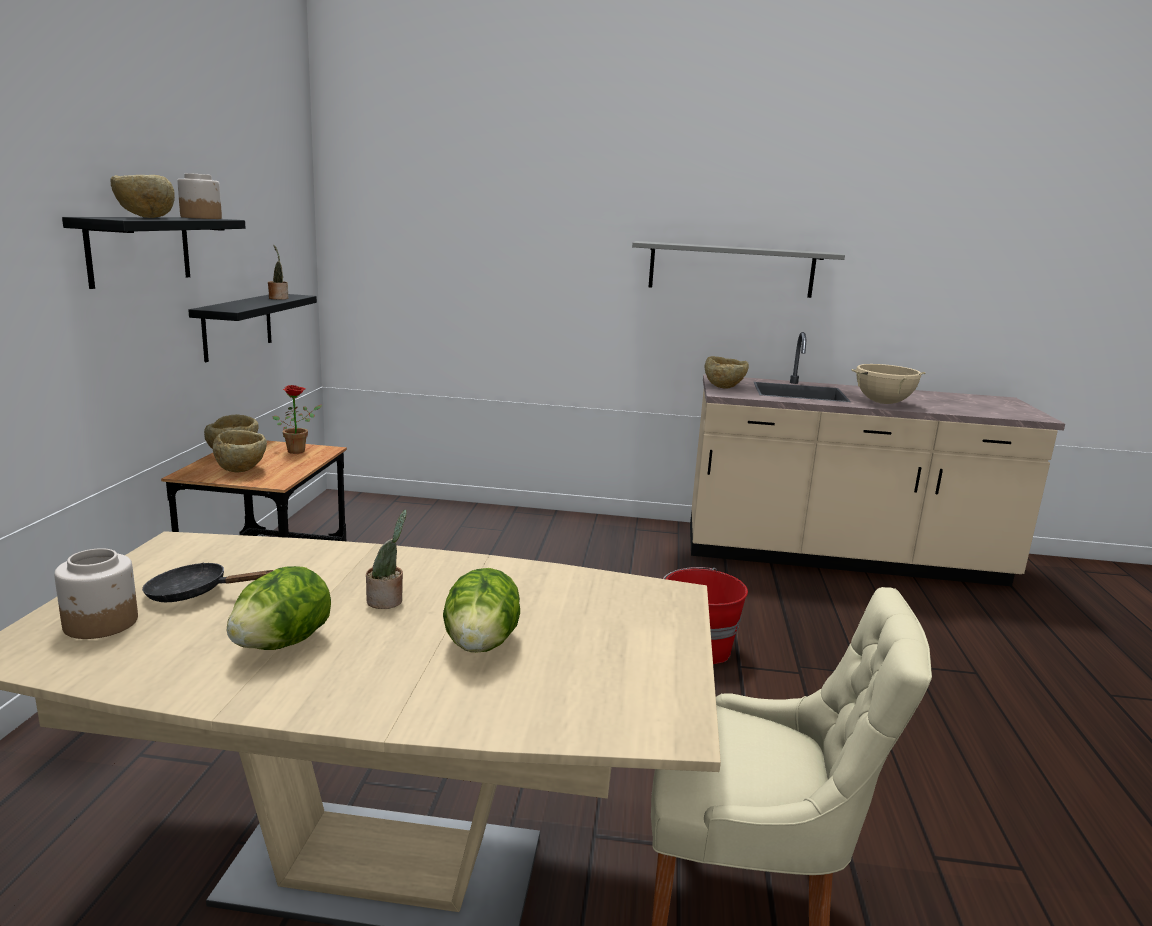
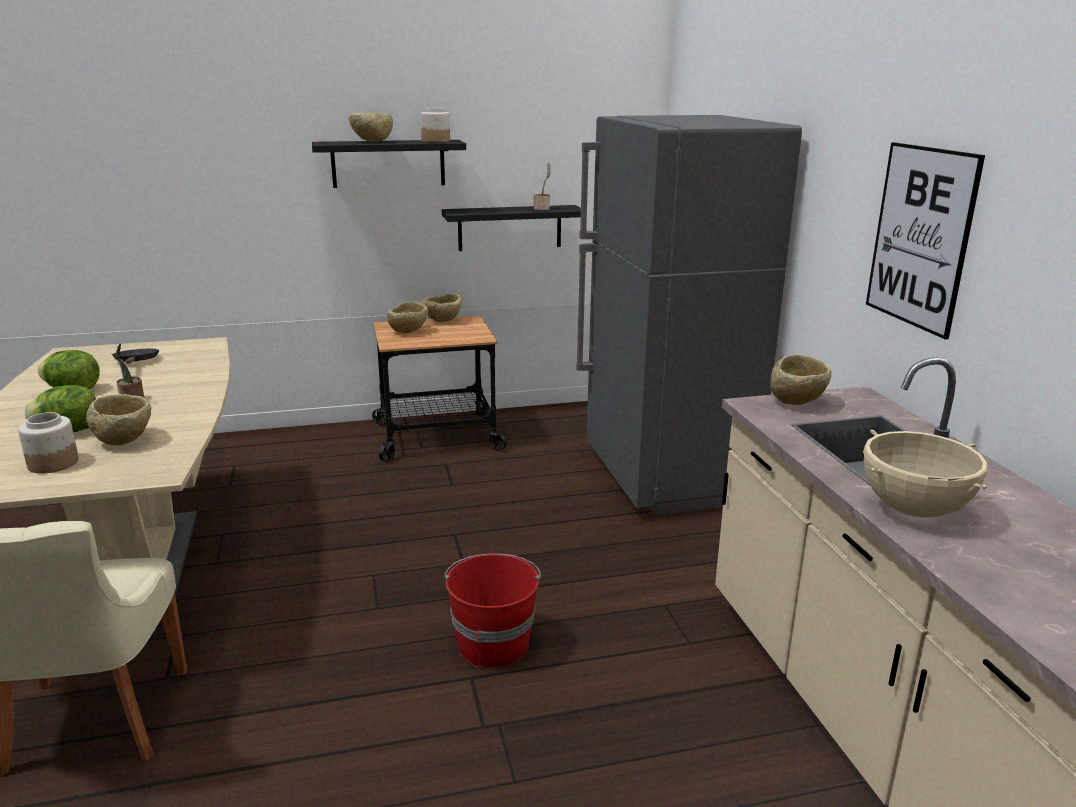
camera: 70 degrees right, 5 degrees up
(101, 623) = (97, 356): jar -> jar (52, 463)
(299, 450) = (470, 333): potted plant -> none
(493, 526) = (665, 478): none -> grey fridge
(553, 608) = (125, 440): none -> beige bowl
(731, 269) = (920, 237): grey shelf -> picture

